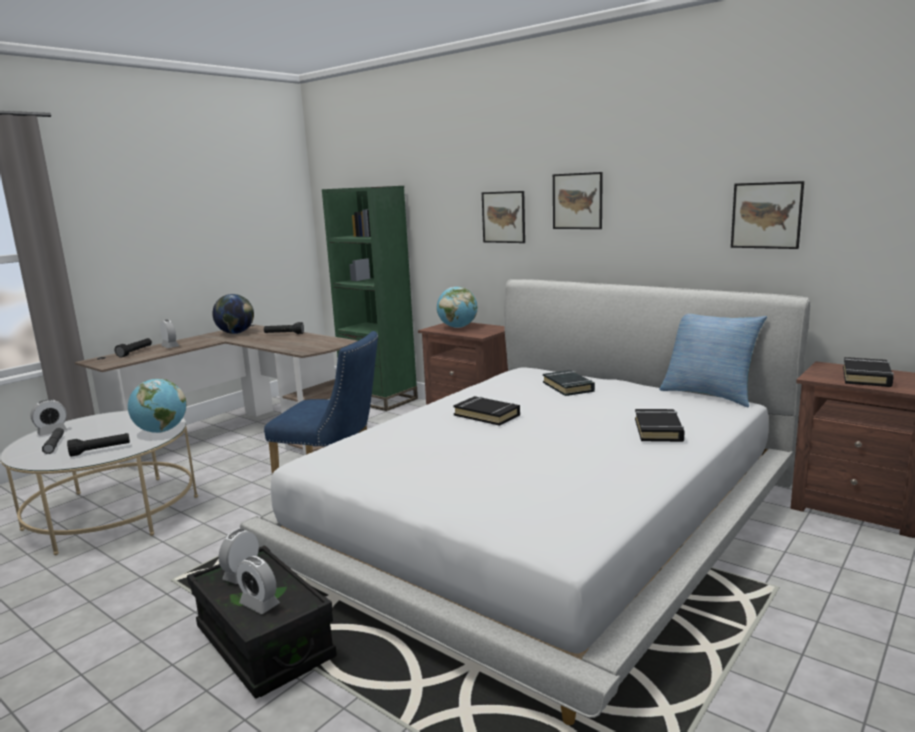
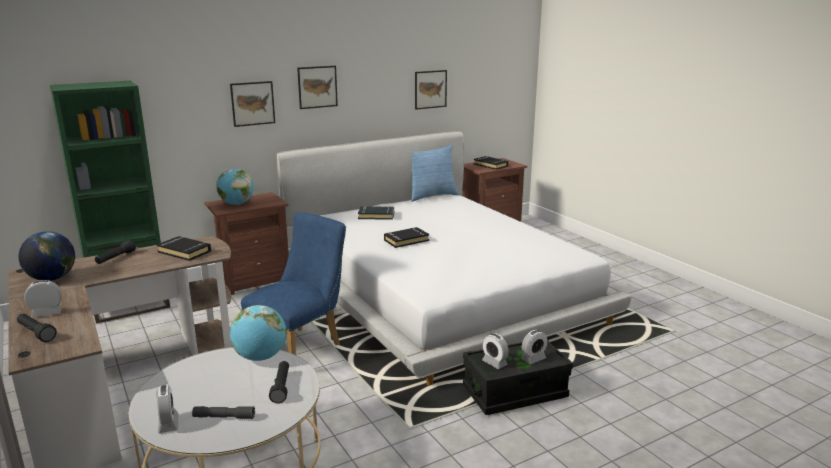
camera: 70 degrees left, 5 degrees up
(658, 430) = (474, 214): black book -> black book (185, 252)

